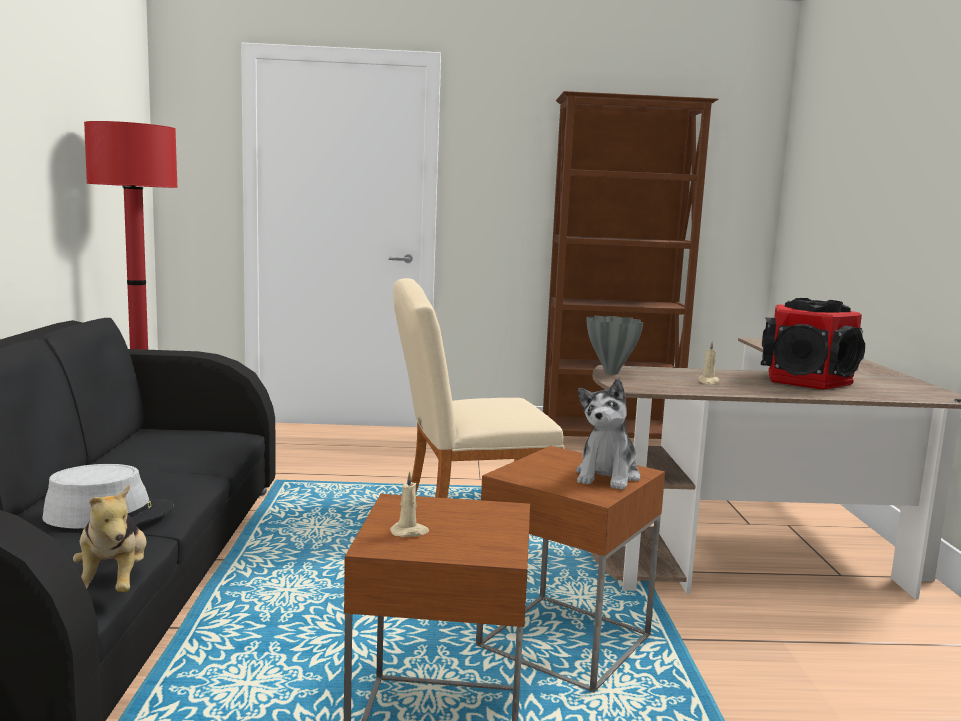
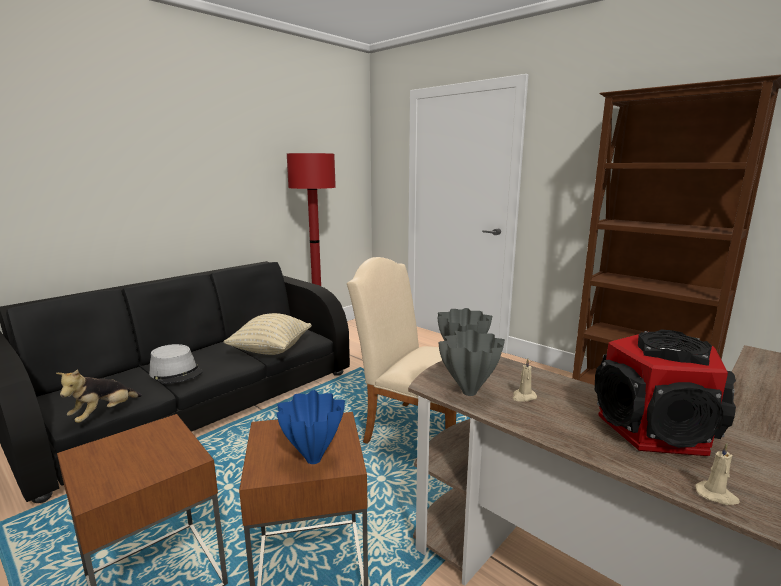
camera: 45 degrees right, 5 degrees up
(198, 460) = (271, 350): none -> beige pillow
(409, 532) = (112, 451): beige candle -> beige candle (716, 495)
(607, 476) = (314, 458): plush toy -> blue vase
(672, 386) = (470, 392): none -> grey vase

